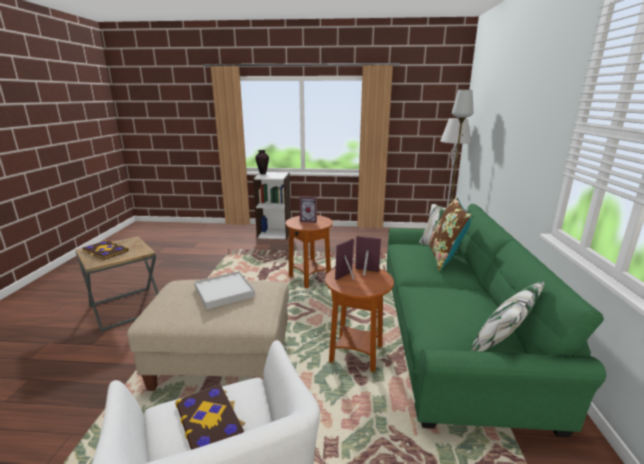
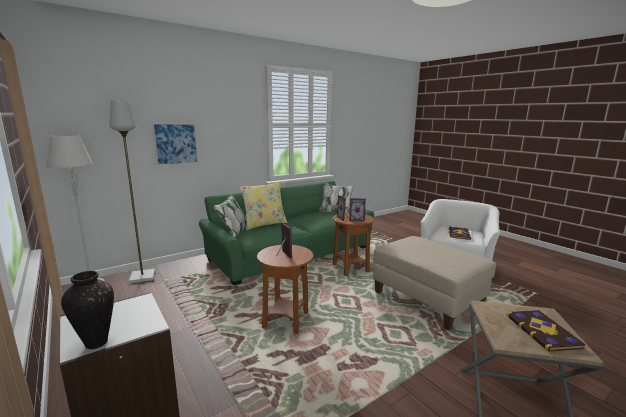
camera: 130 degrees left, 5 degrees down
(224, 292) = (425, 249): white tray -> none
(445, 258) = (264, 224): brown pillow -> yellow pillow
(502, 138) = (176, 144): none -> picture

